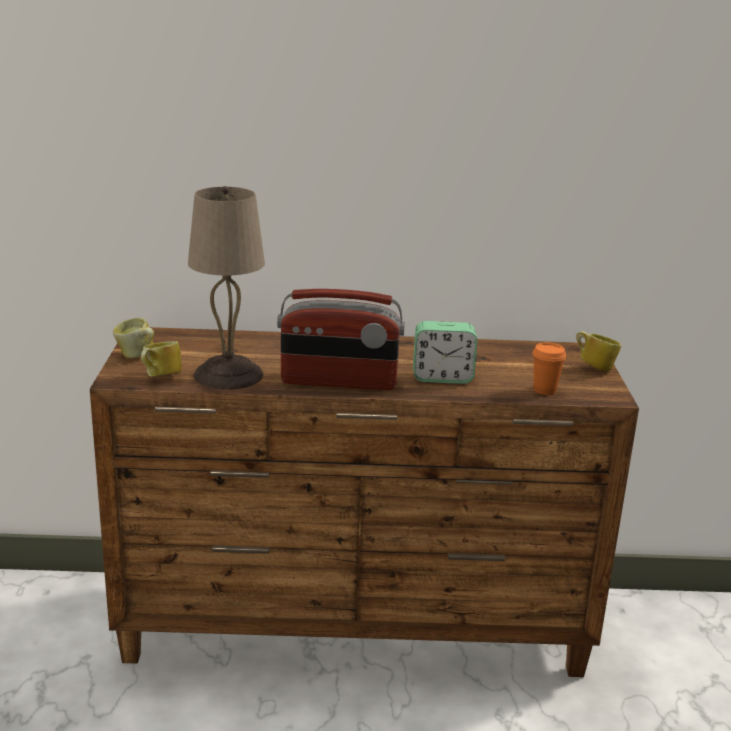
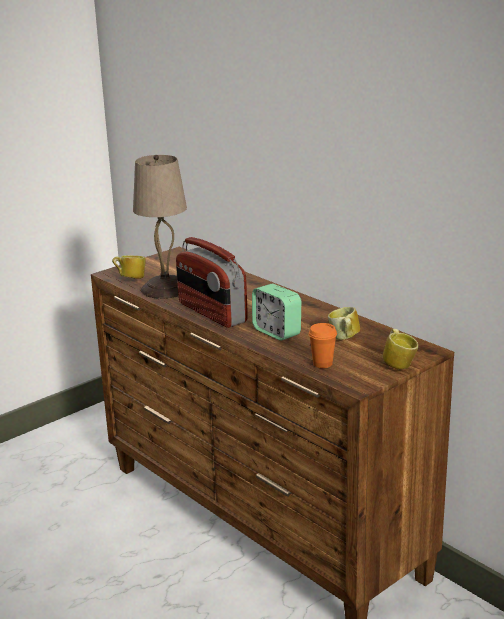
camera: 50 degrees right, 0 degrees up
(137, 356) = (145, 264): mug -> mug (344, 339)

